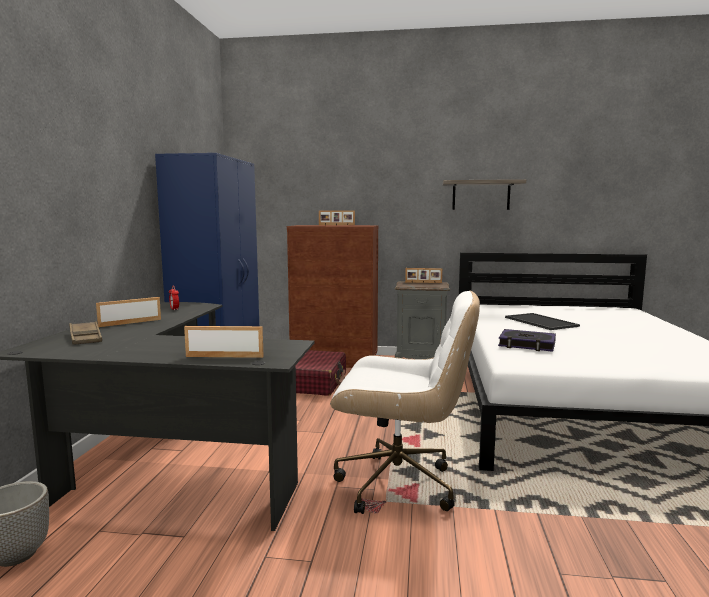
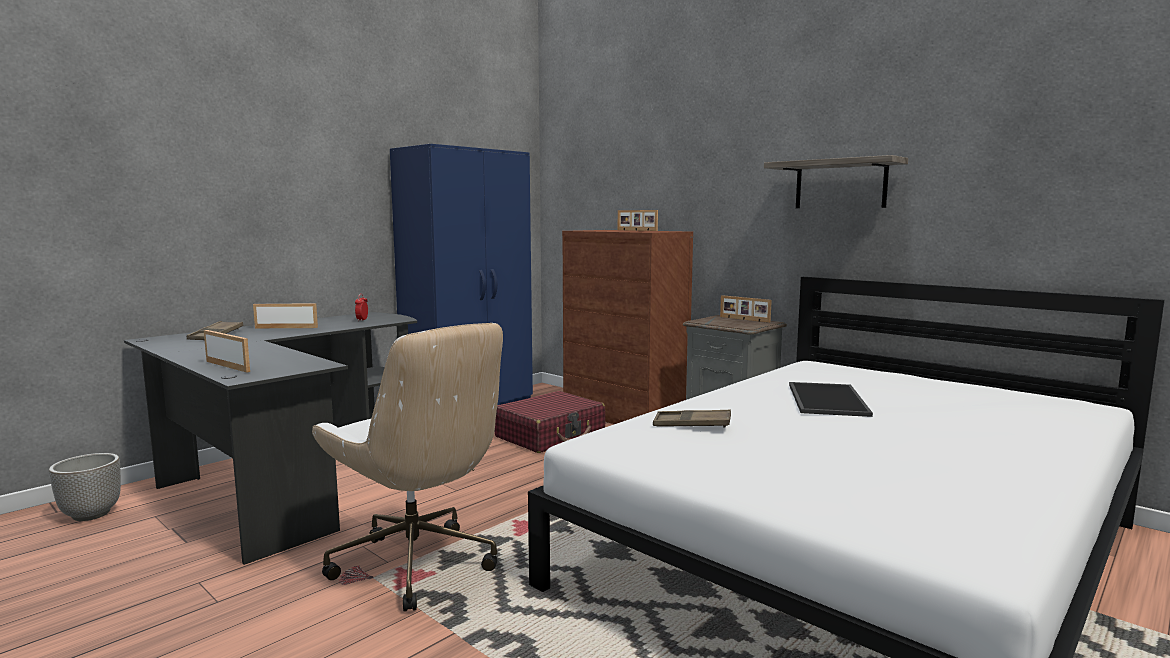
camera: 35 degrees right, 0 degrees up
(527, 344) = (692, 424): book -> brown tray

